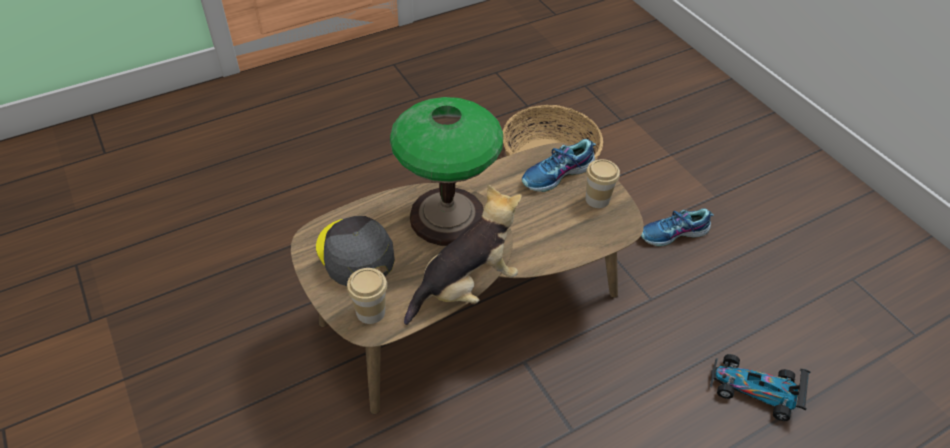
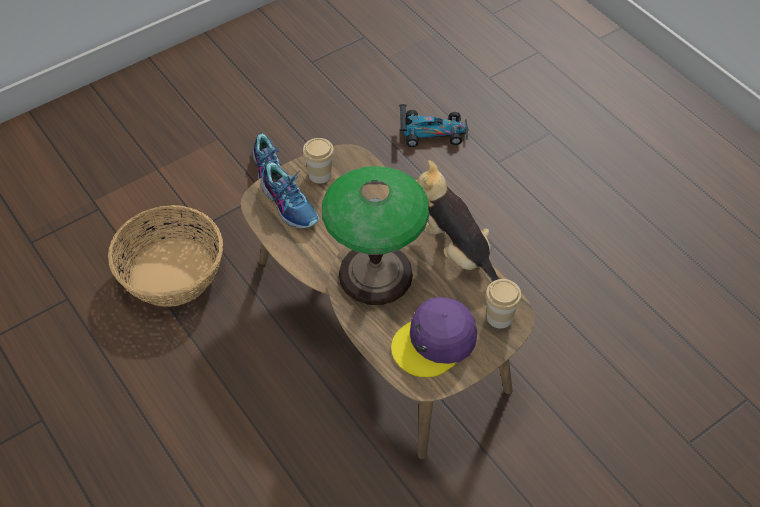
camera: 95 degrees left, 5 degrees up
(354, 253) = (435, 342): grey cap -> purple cap
(755, 390) = (432, 132): toy car -> toy car turned 105 degrees counterclockwise

